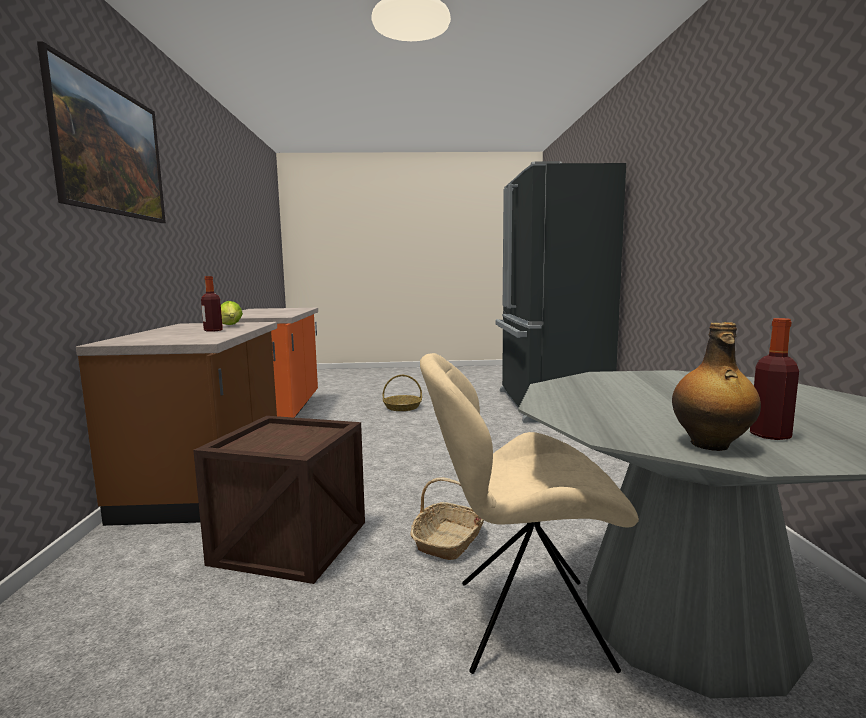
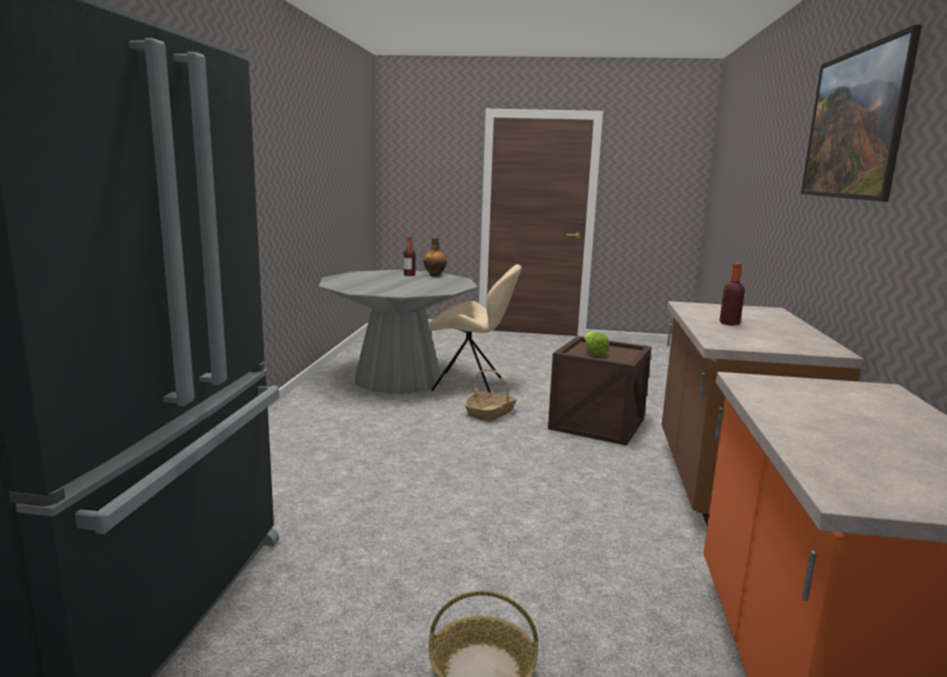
camera: 170 degrees left, 5 degrees up
(231, 325) = (742, 336): lettuce -> lettuce (593, 353)

